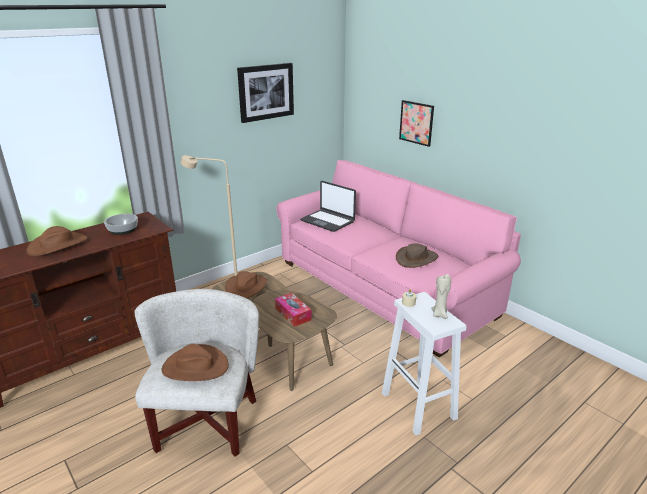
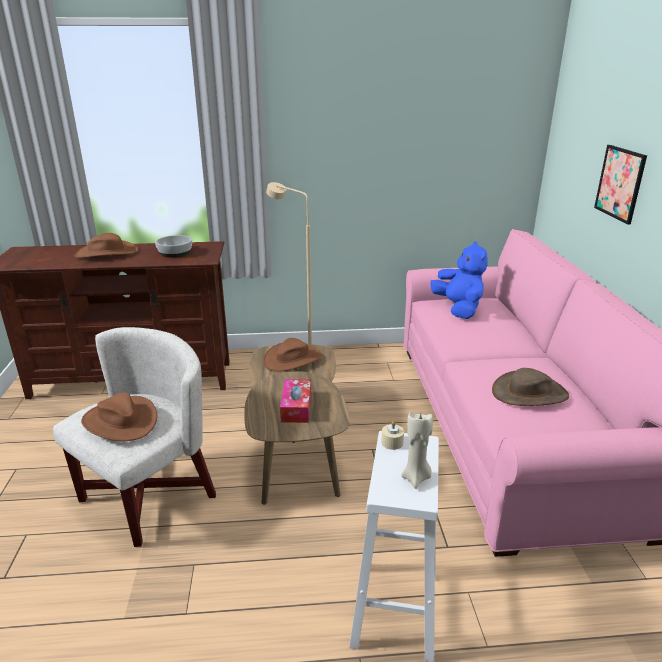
camera: 35 degrees right, 0 degrees up
(266, 92) = (412, 117): picture -> none
(328, 221) = (458, 309): laptop -> blue plush toy

